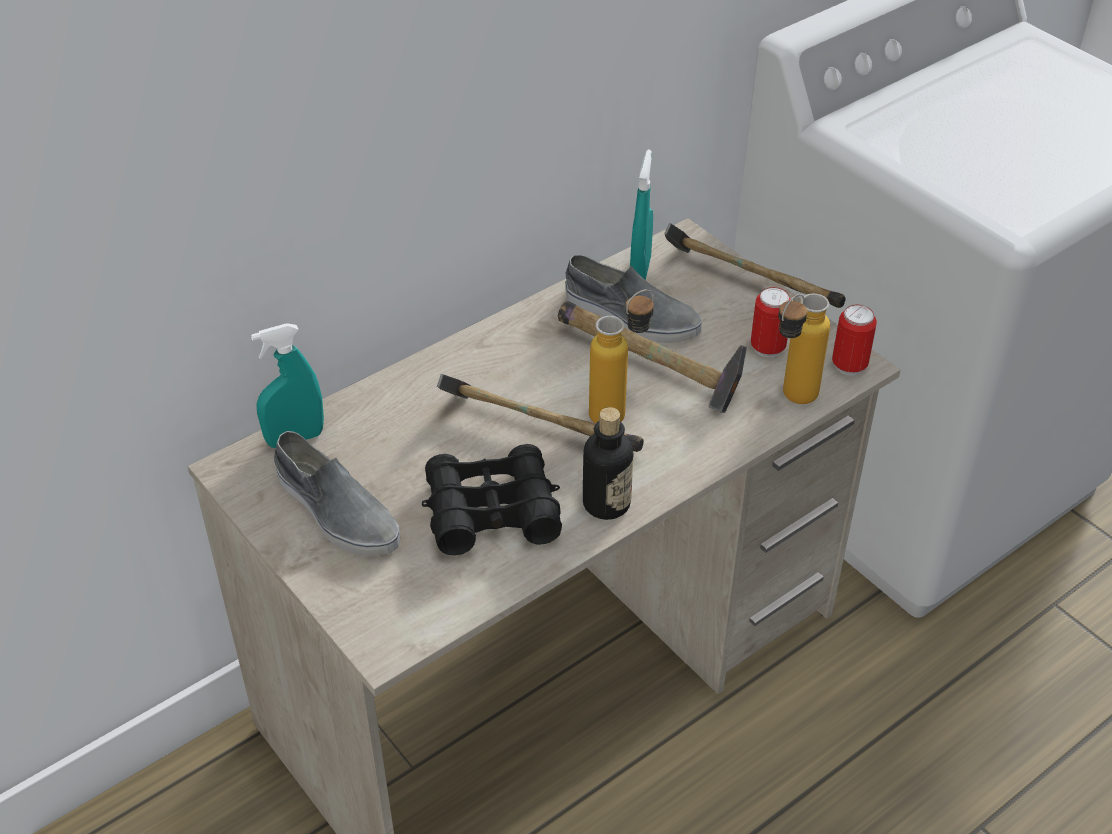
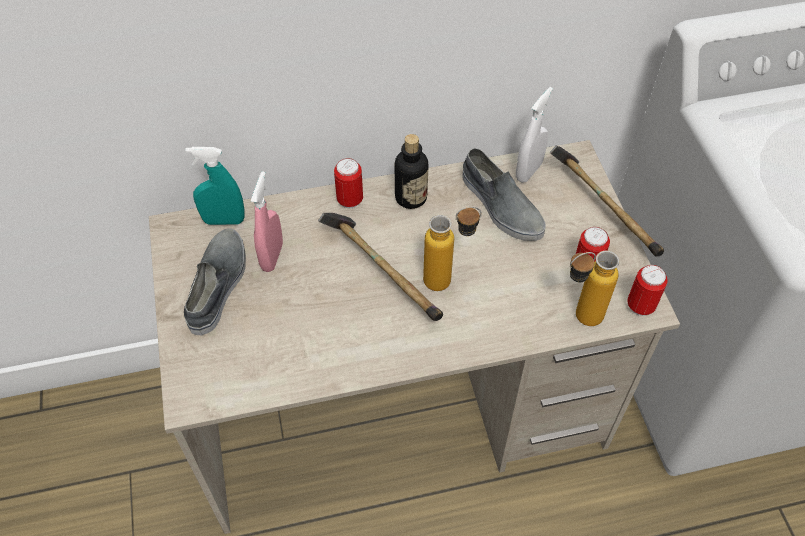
camera: 25 degrees right, 10 degrees up
(336, 510) = (218, 285): grey shoe -> grey shoe turned 150 degrees counterclockwise
(386, 457) = (272, 256): none -> pink spray bottle
(444, 366) = (350, 200): none -> can
(491, 511) = (315, 326): black binoculars -> none
(606, 503) = (396, 351): bottle -> bottle (411, 197)
(640, 270) = (528, 171): turquoise spray bottle -> white spray bottle
(651, 369) = (490, 254): hammer -> none

